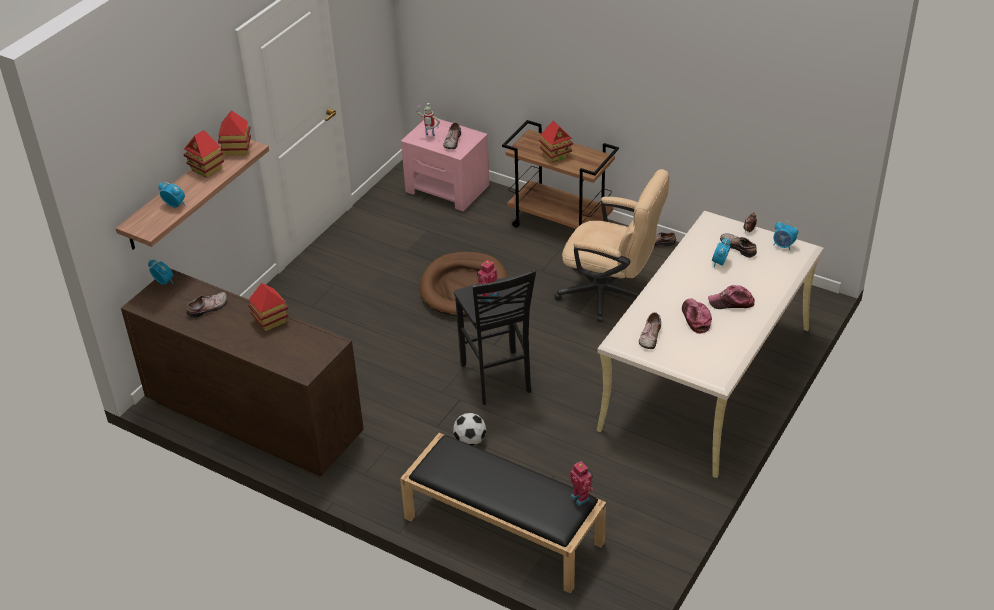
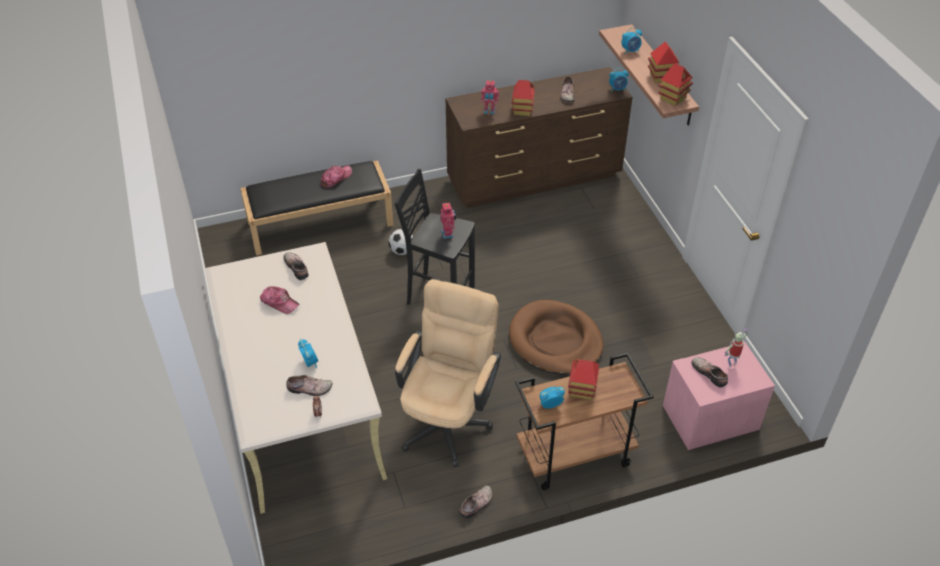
camera: 130 degrees right, 5 degrees up
(581, 497) = (261, 208): toy robot -> toy robot (489, 111)
(610, 295) = (448, 419): beige office chair -> beige office chair turned 135 degrees clockwise
(731, 302) = (266, 333): cap -> cap (336, 178)
(783, 246) = (274, 418): alarm clock -> alarm clock (550, 405)

